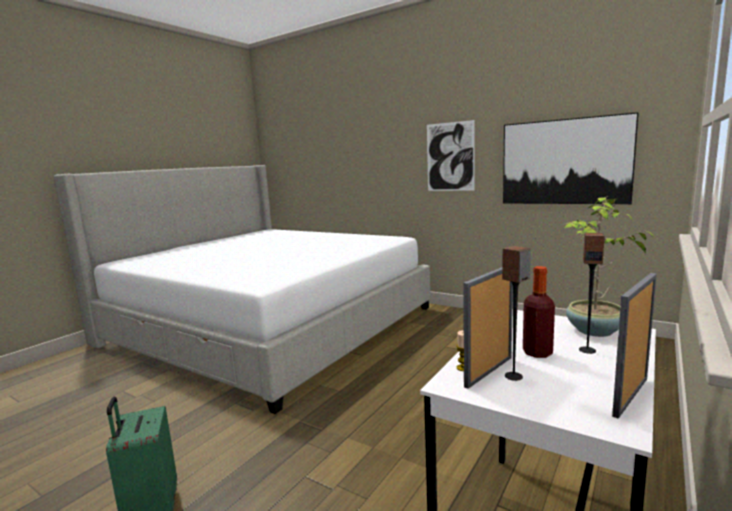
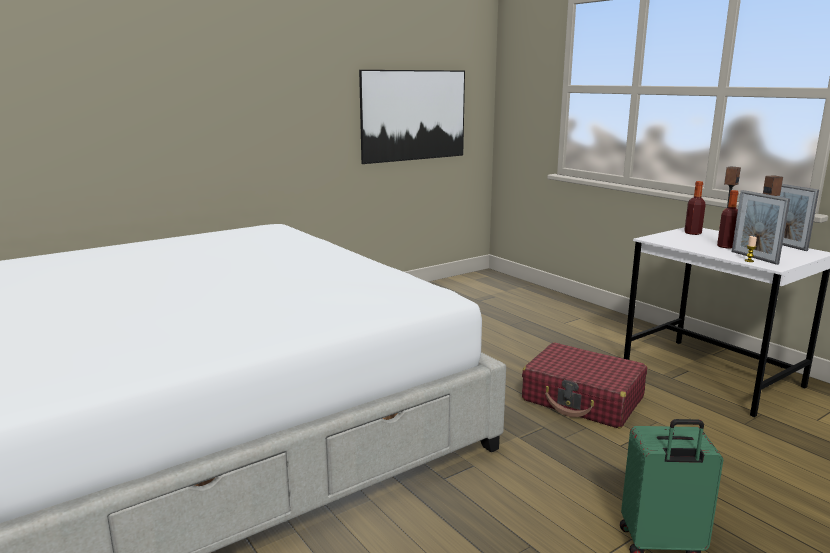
camera: 70 degrees left, 5 degrees up
(387, 443) = (583, 399): none -> red suitcase
(450, 157) = (297, 106): picture -> none
(594, 331) = (692, 233): potted plant -> bottle

